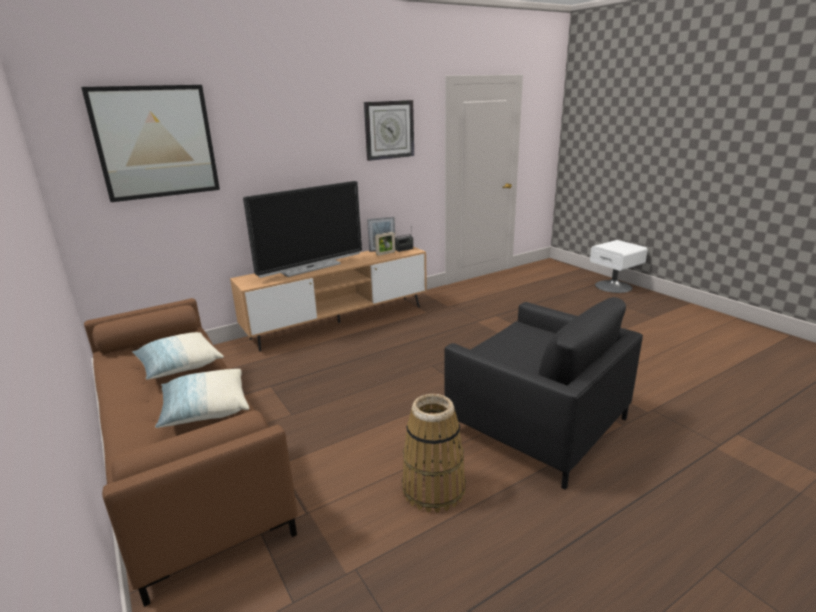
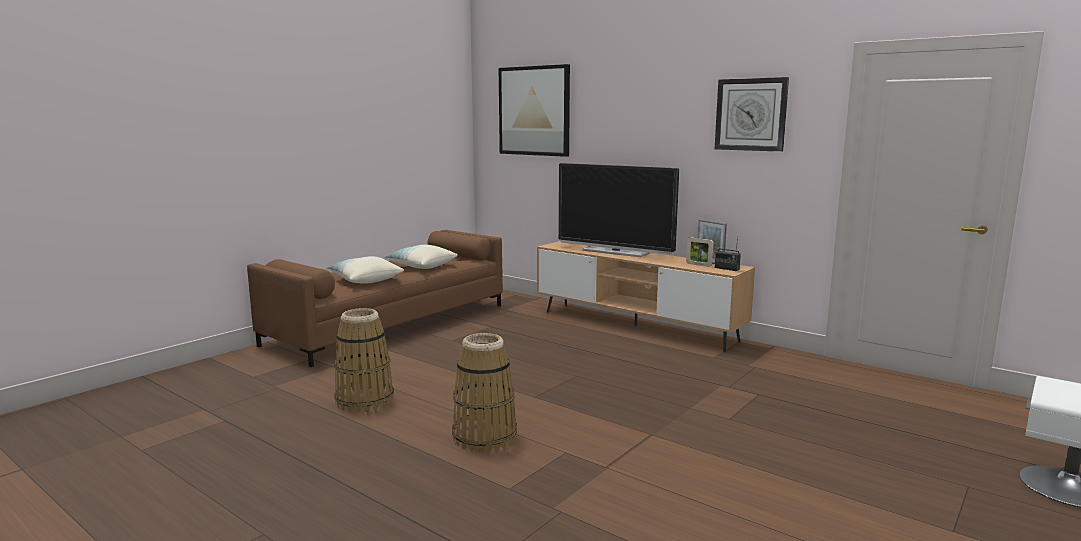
camera: 70 degrees right, 10 degrees down
(537, 424) = (484, 436): black armchair -> basket

